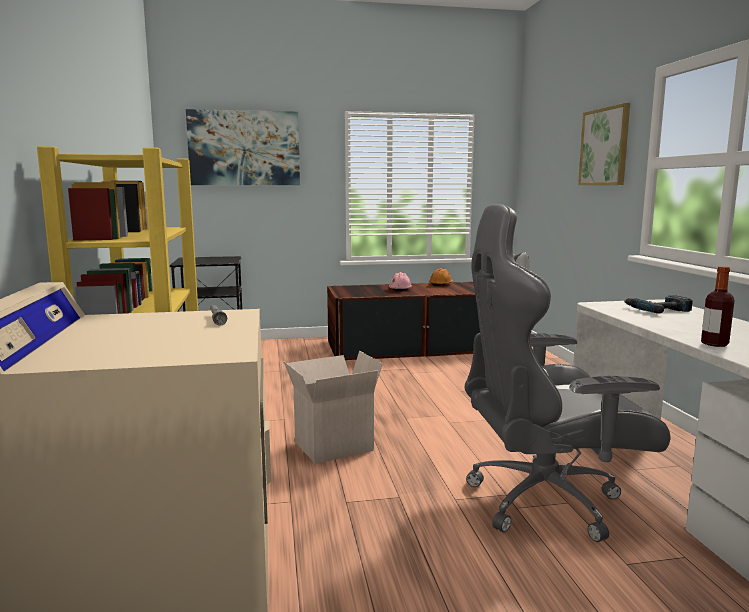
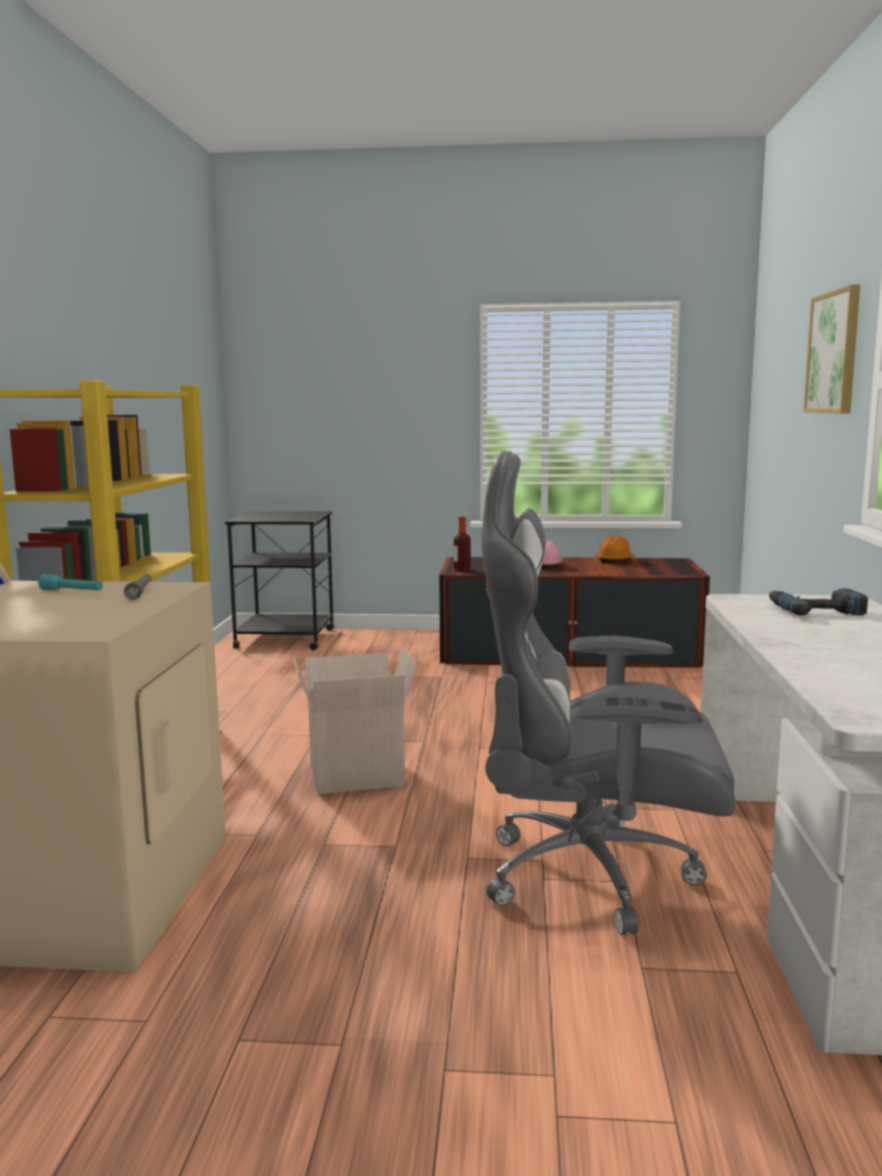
camera: 15 degrees right, 0 degrees up
(156, 321) = (72, 592): none -> turquoise flashlight
(244, 148) = (338, 361): picture -> none
(714, 344) = (811, 663): bottle -> bottle (462, 570)

